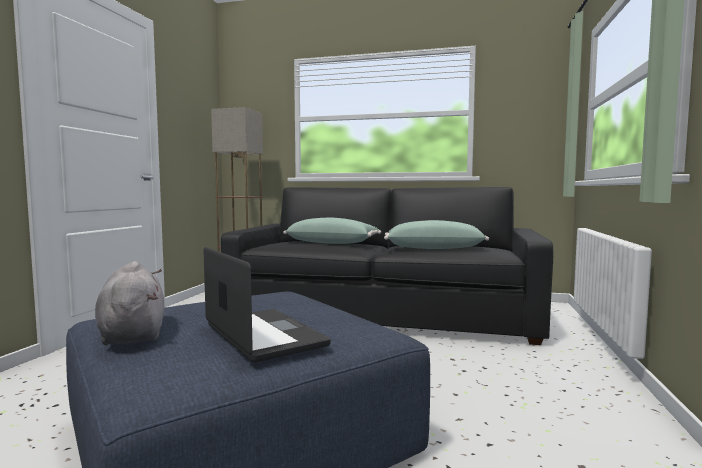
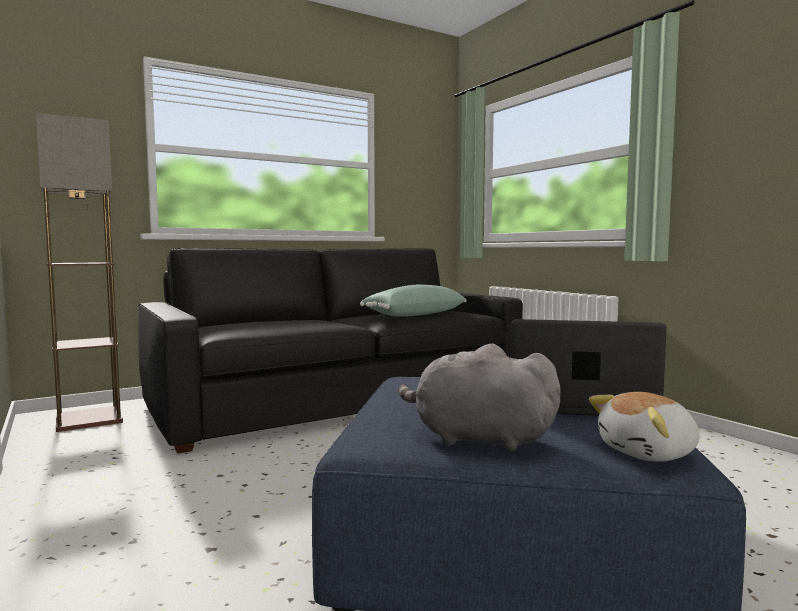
camera: 45 degrees left, 0 degrees up
(157, 380) = (649, 453): none -> plush toy
(333, 243) = (291, 321): green pillow -> none

